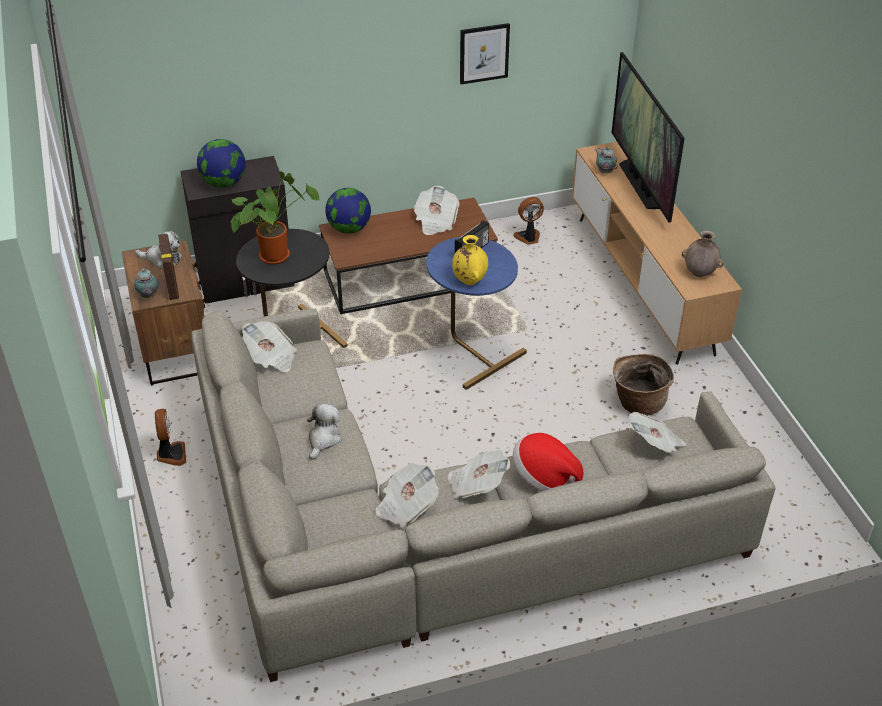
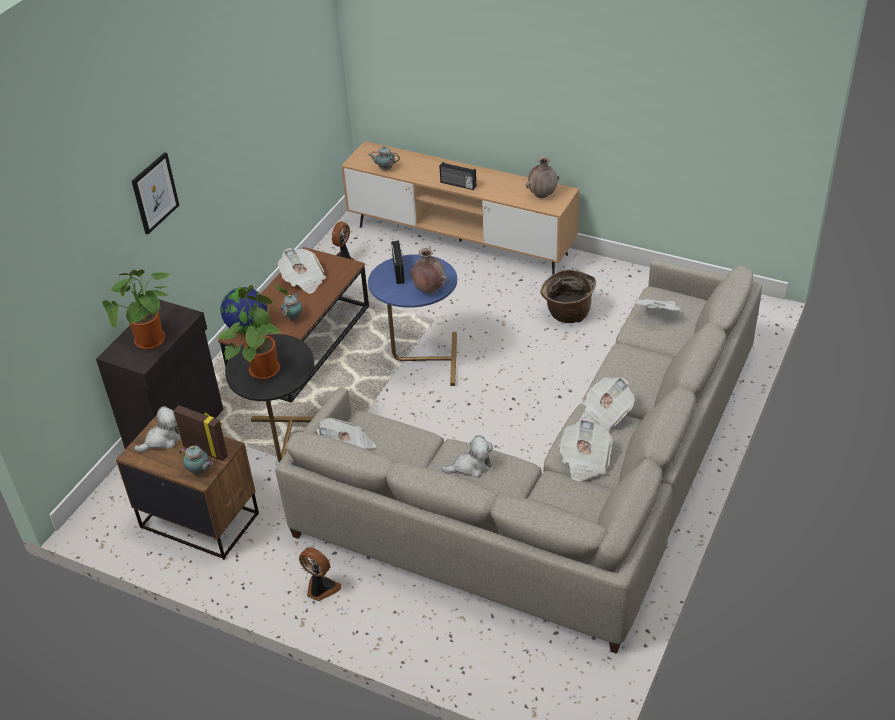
camera: 45 degrees left, 0 degrees up
(224, 183) = (152, 343): globe -> potted plant
(323, 439) = (471, 467): plush toy -> plush toy turned 105 degrees clockwise
(388, 244) = (294, 317): none -> teapot
(469, 280) = (429, 290): yellow vase -> brown vase
(484, 53) = (264, 115): picture -> picture (154, 193)
(544, 476) = (631, 379): hat -> none
(640, 184) = (421, 163): television -> none
(642, 220) = (458, 184): none -> radio

